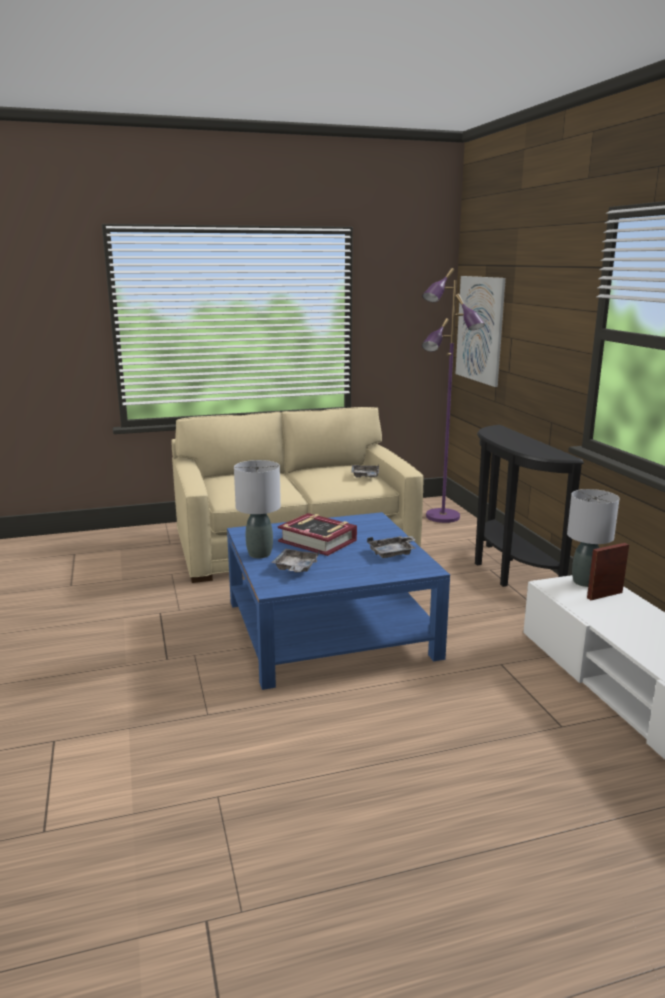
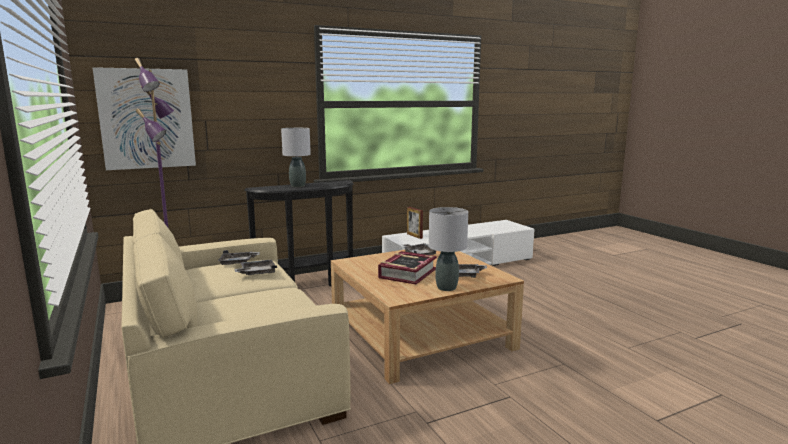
camera: 100 degrees left, 5 degrees down
(329, 629) = (420, 335): blue coffee table -> beige coffee table
(332, 482) = (257, 273): none -> grey tray
(584, 582) = (399, 238): grey table lamp -> grey table lamp (297, 186)

